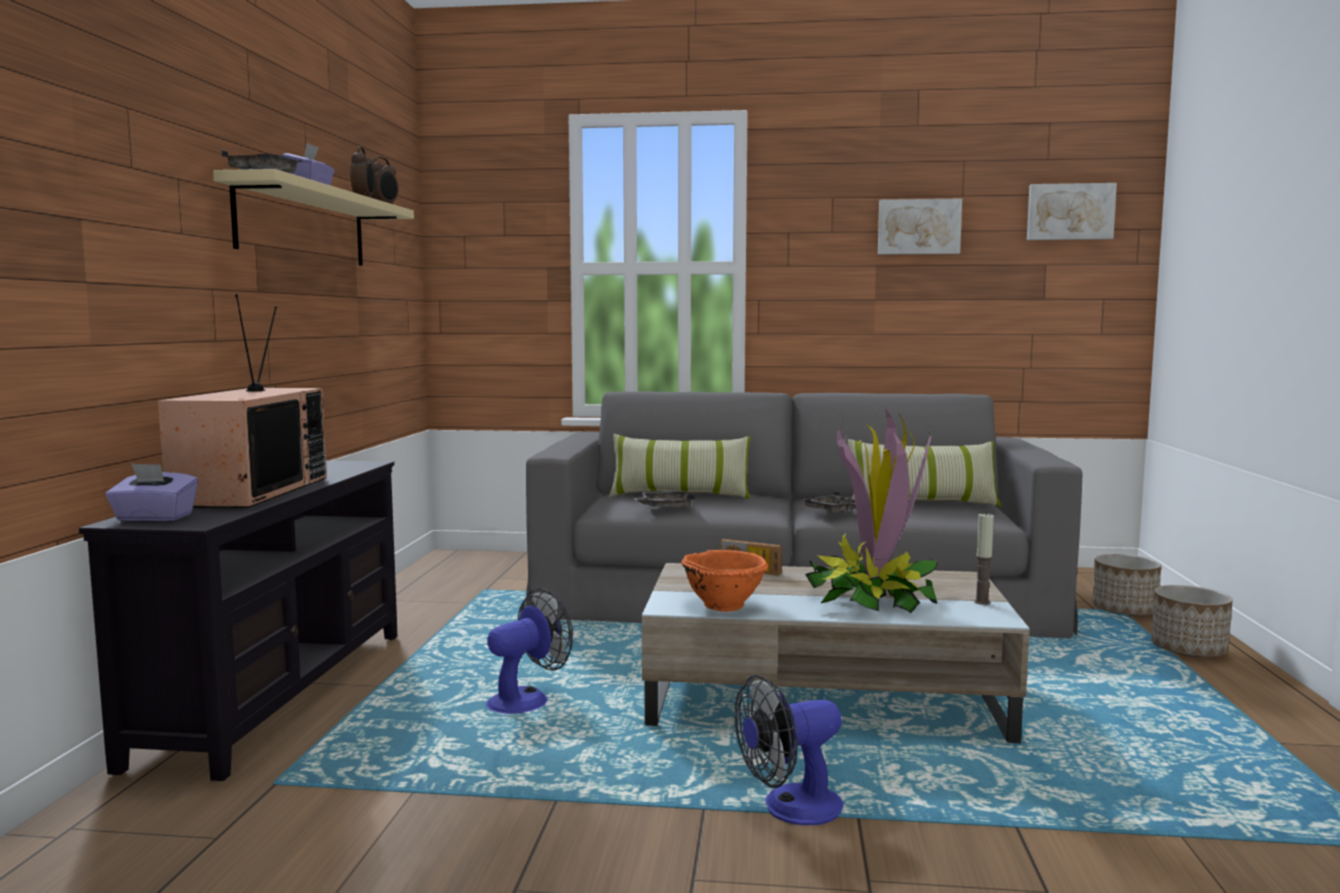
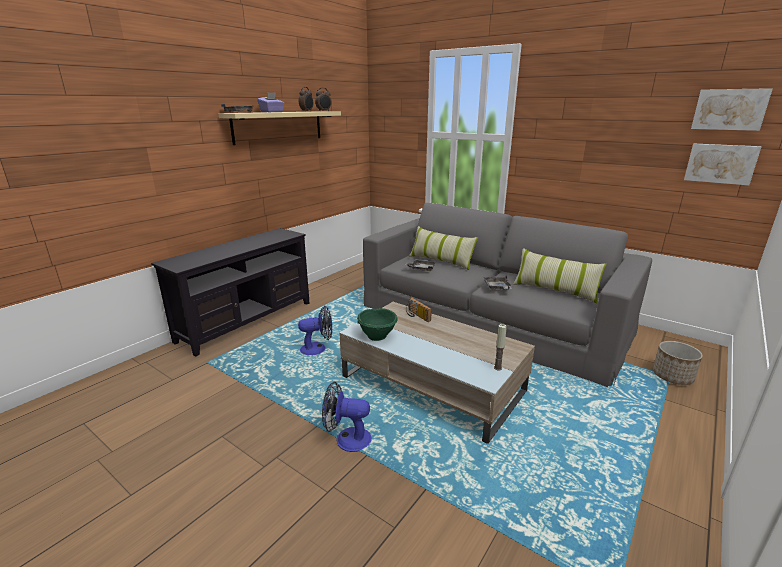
camera: 30 degrees right, 15 degrees up
(154, 518) = (176, 261): purple tissue box -> none
(250, 491) = (227, 248): television -> none
(724, 605) = (377, 335): orange bowl -> green bowl
(873, 598) = (447, 350): potted plant -> none
(918, 227) = (616, 117): picture -> picture (720, 163)
(1189, 650) = (676, 417): planter -> none

